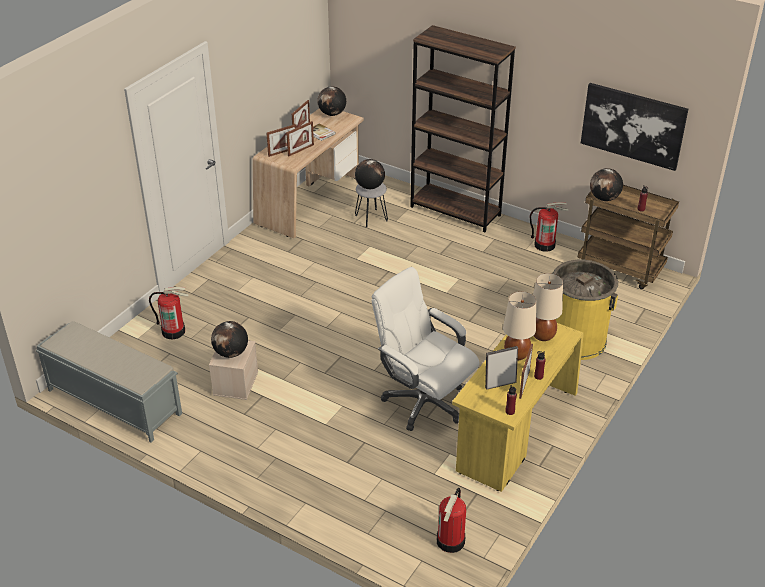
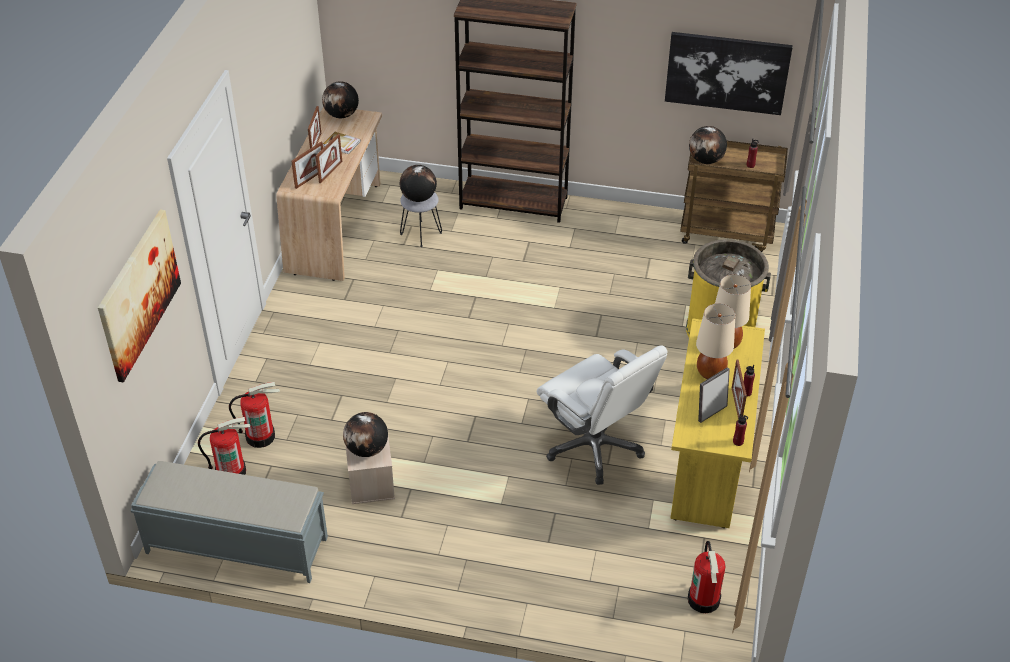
camera: 20 degrees left, 5 degrees up
(73, 183) = (139, 294): none -> picture
(423, 402) = (595, 447): white office chair -> white office chair turned 150 degrees counterclockwise
(545, 245) = (633, 223): fire extinguisher -> fire extinguisher (231, 472)

